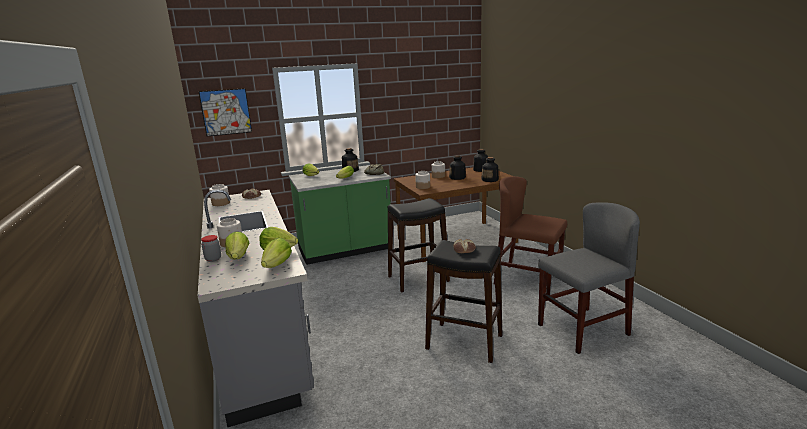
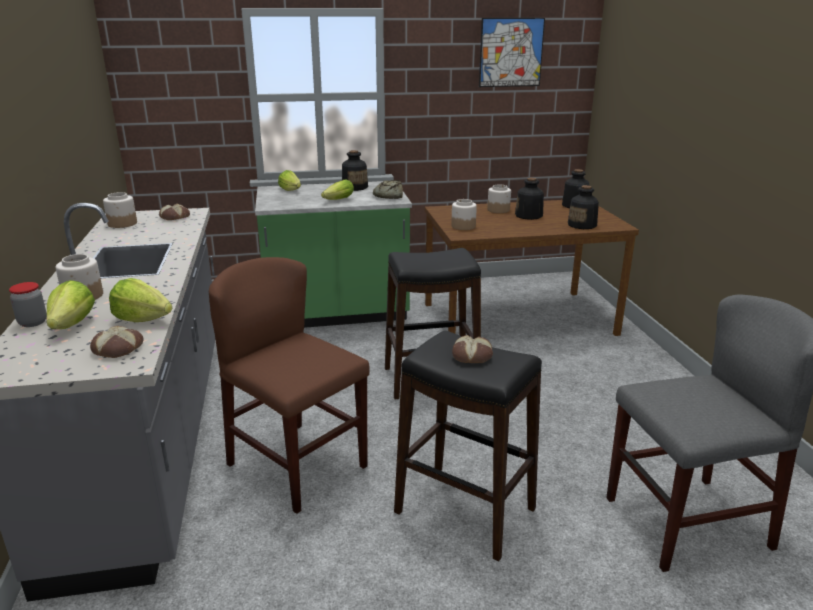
camera: 10 degrees right, 5 degrees up
(226, 112) = (165, 77): picture -> picture (511, 52)
(277, 265) = (119, 349): lettuce -> bread
(527, 280) = (615, 408): brown chair -> brown chair (297, 465)

